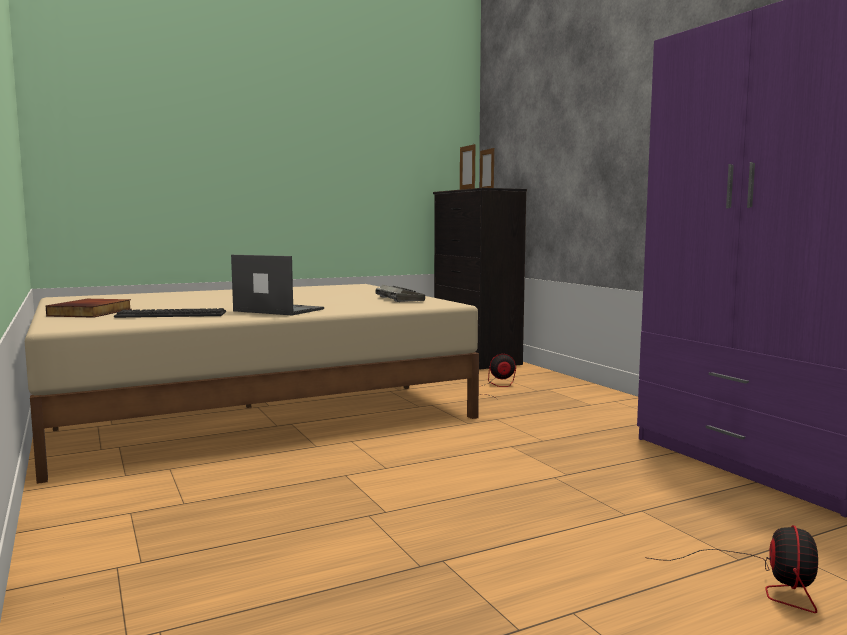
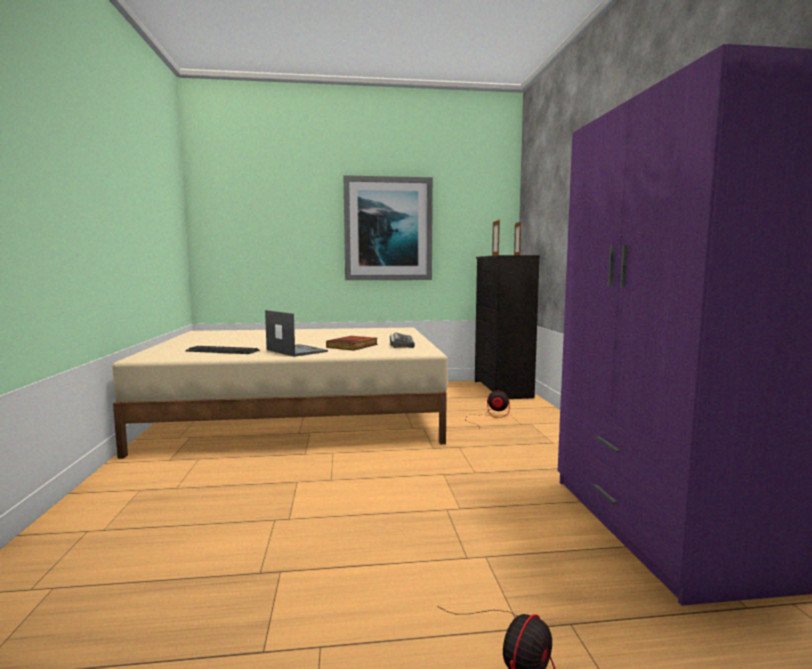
camera: 20 degrees right, 0 degrees up
(91, 312) = (184, 346): book -> book (353, 346)
(322, 152) = (388, 229): none -> picture

